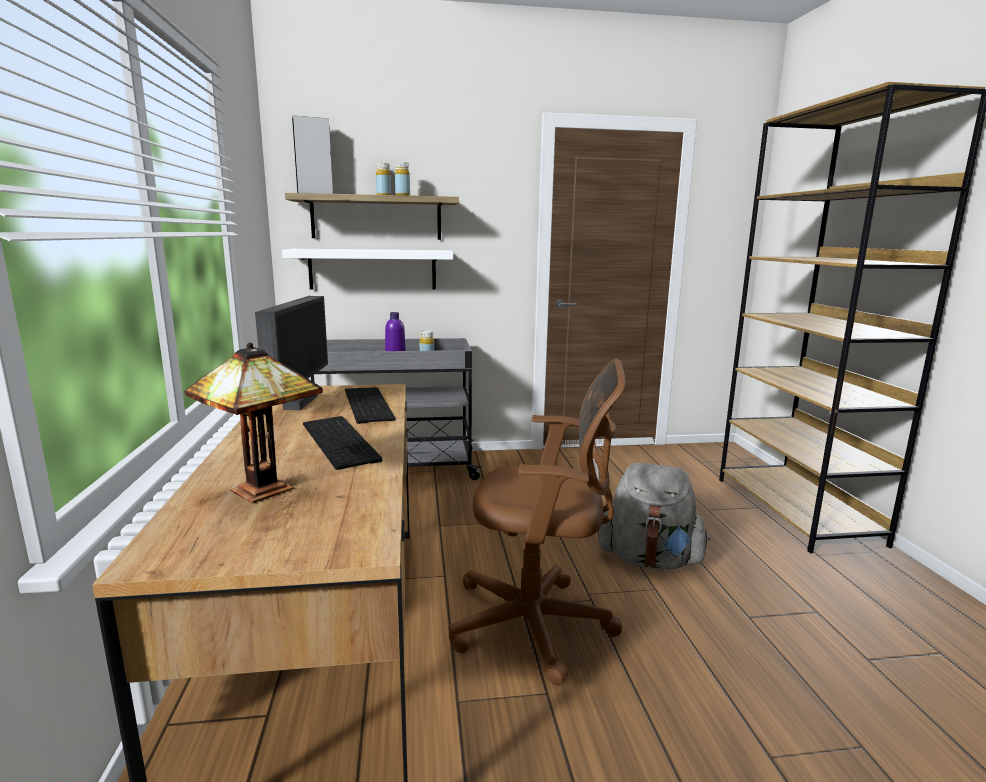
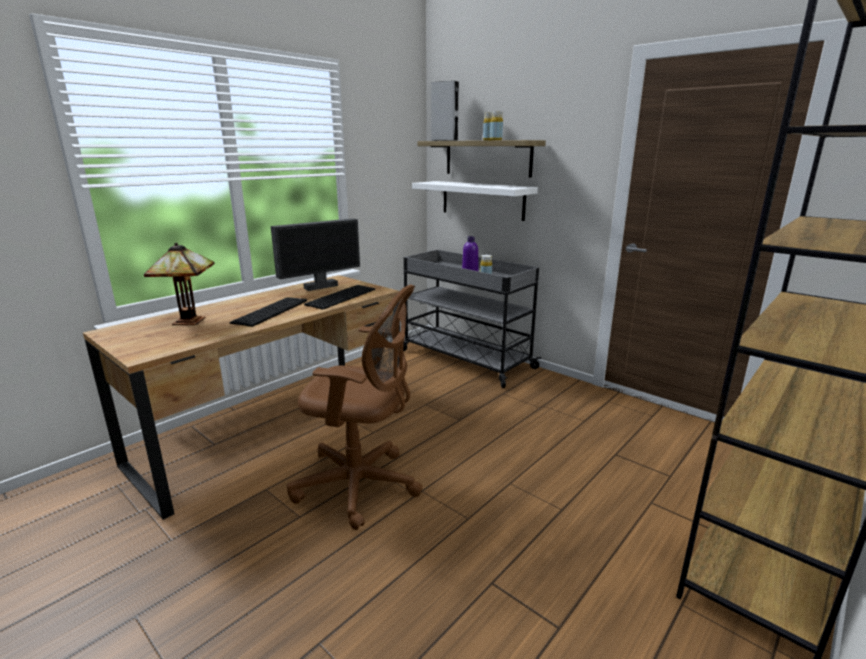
camera: 50 degrees right, 5 degrees up
(538, 625) = (361, 486): brown office chair -> brown office chair turned 45 degrees counterclockwise
(649, 560) = (507, 500): grey backpack -> none

